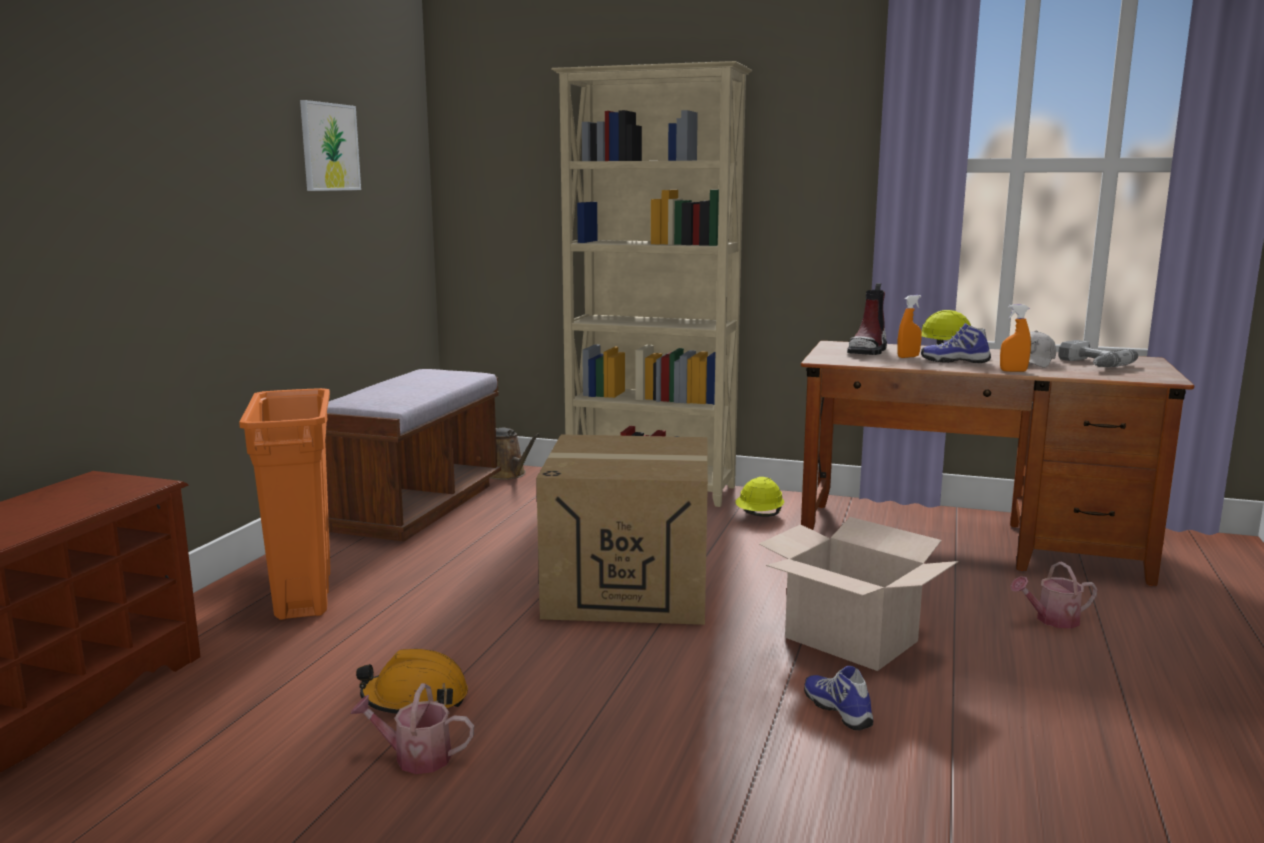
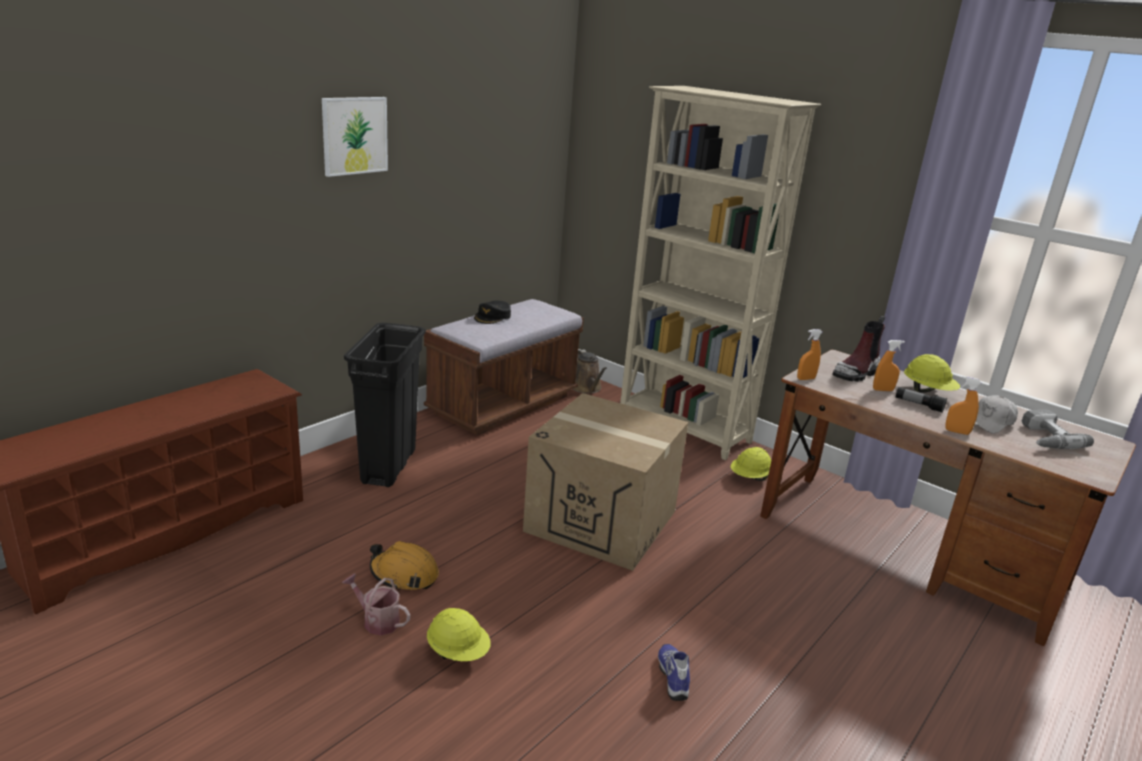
camera: 20 degrees right, 10 degrees up
(304, 595) = (388, 467): orange trash can -> black trash can
(329, 147) = (472, 134): picture -> picture (354, 135)
(388, 386) = (493, 317): none -> black cap
(557, 760) = (458, 652): none -> yellow hard hat
(825, 360) = (805, 379): none -> orange spray bottle
(852, 639) = (732, 618): cardboard box -> none
(954, 361) = (918, 405): shoe -> flashlight
(1052, 620) = (914, 651): watering can -> none

